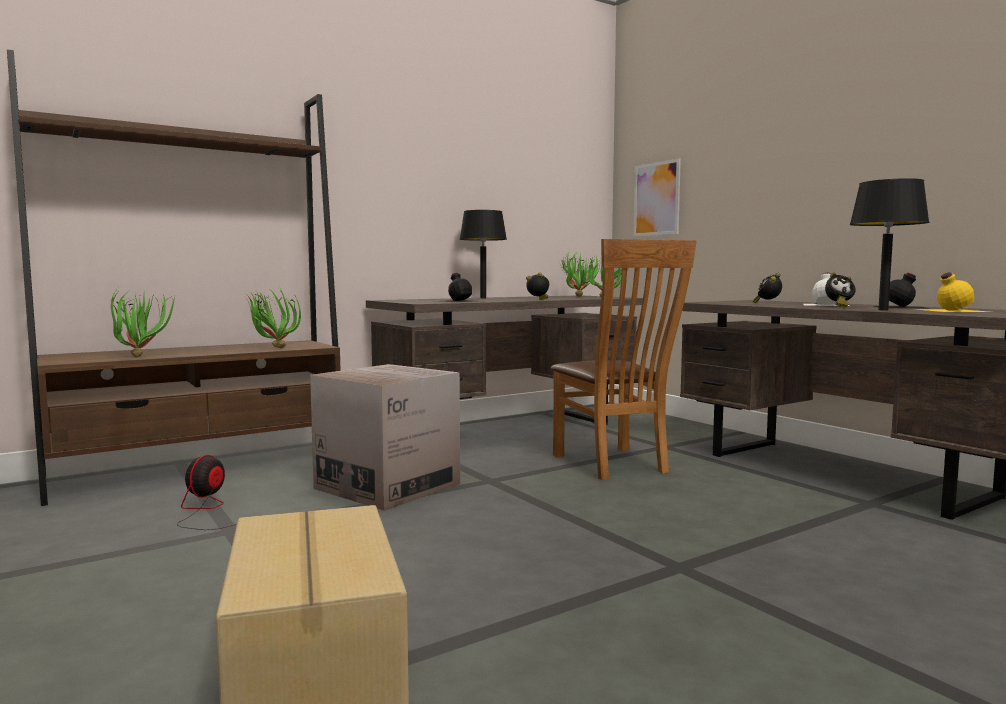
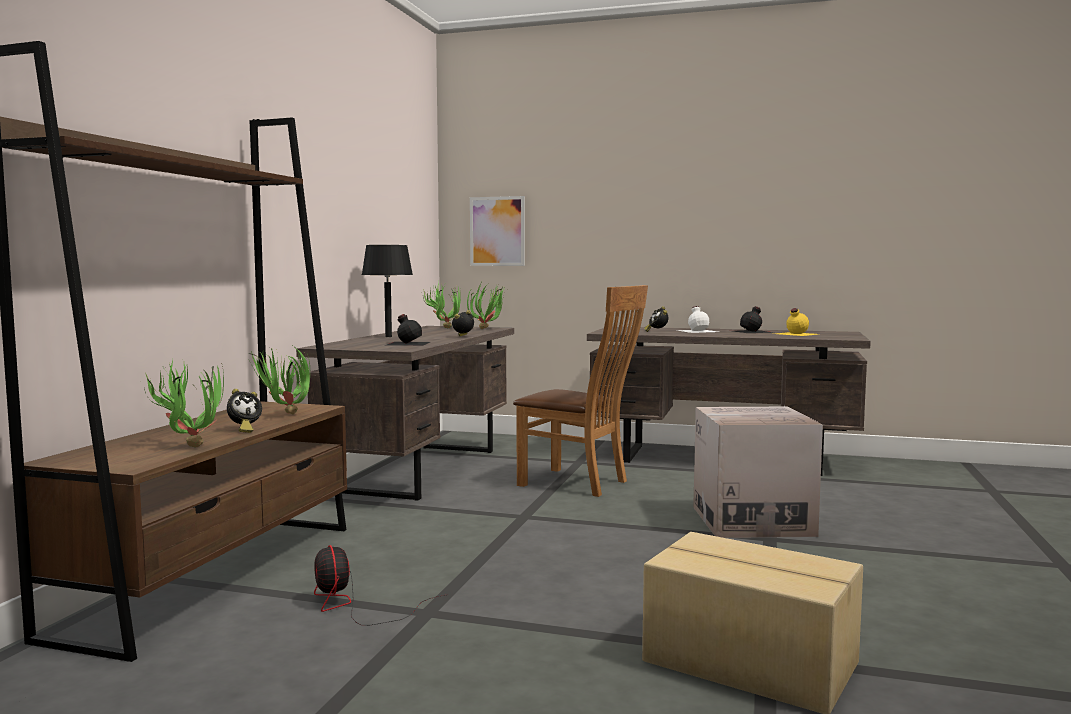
camera: 40 degrees left, 0 degrees up
(388, 486) = (455, 541): cardboard box -> cardboard box (752, 521)
(838, 306) = (720, 333): alarm clock -> alarm clock (244, 430)
(883, 310) = (766, 336): black table lamp -> none

